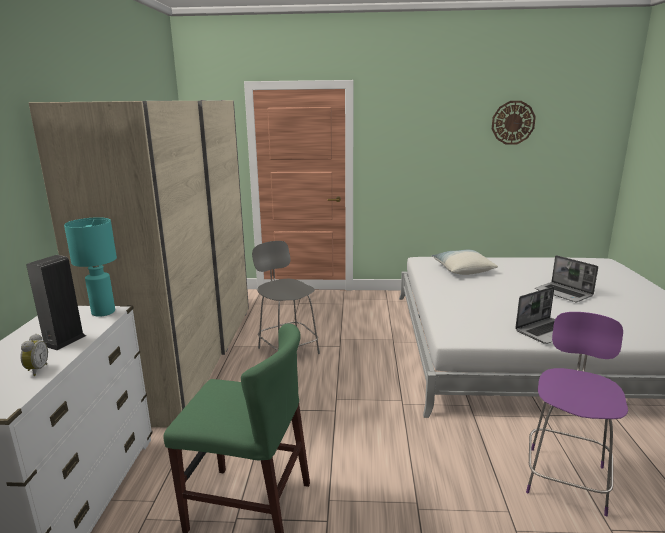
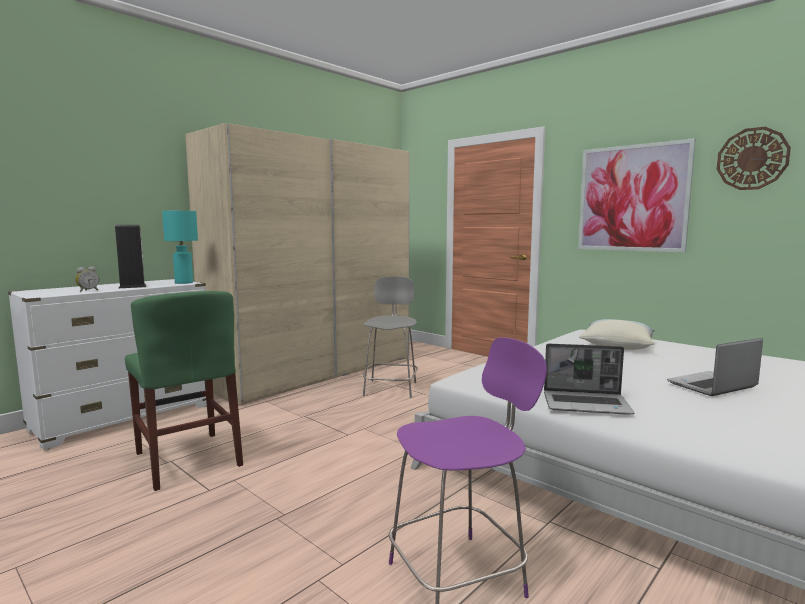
camera: 40 degrees right, 10 degrees down
(432, 148) = (632, 198): none -> picture
(564, 293) = (712, 385): laptop -> laptop turned 60 degrees clockwise

